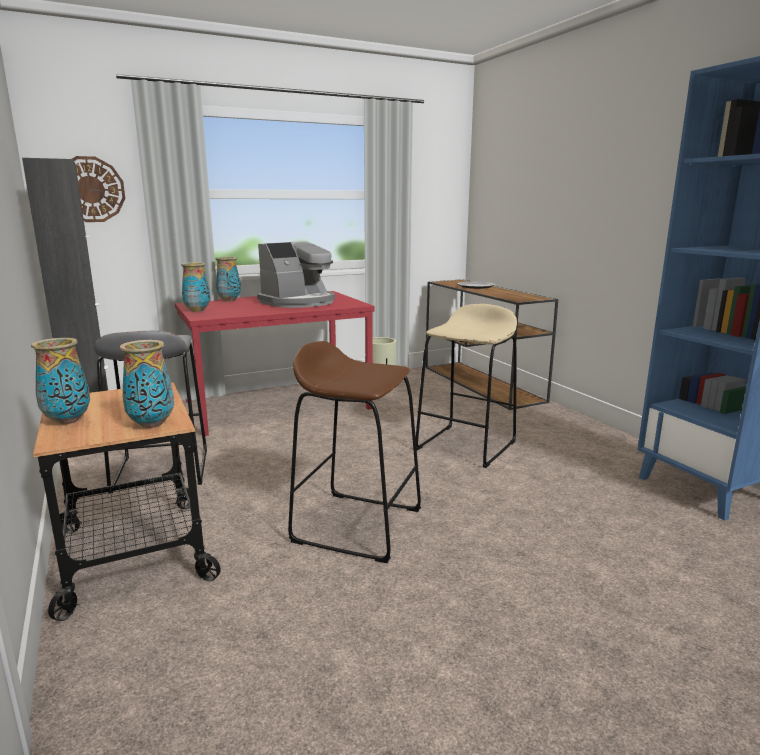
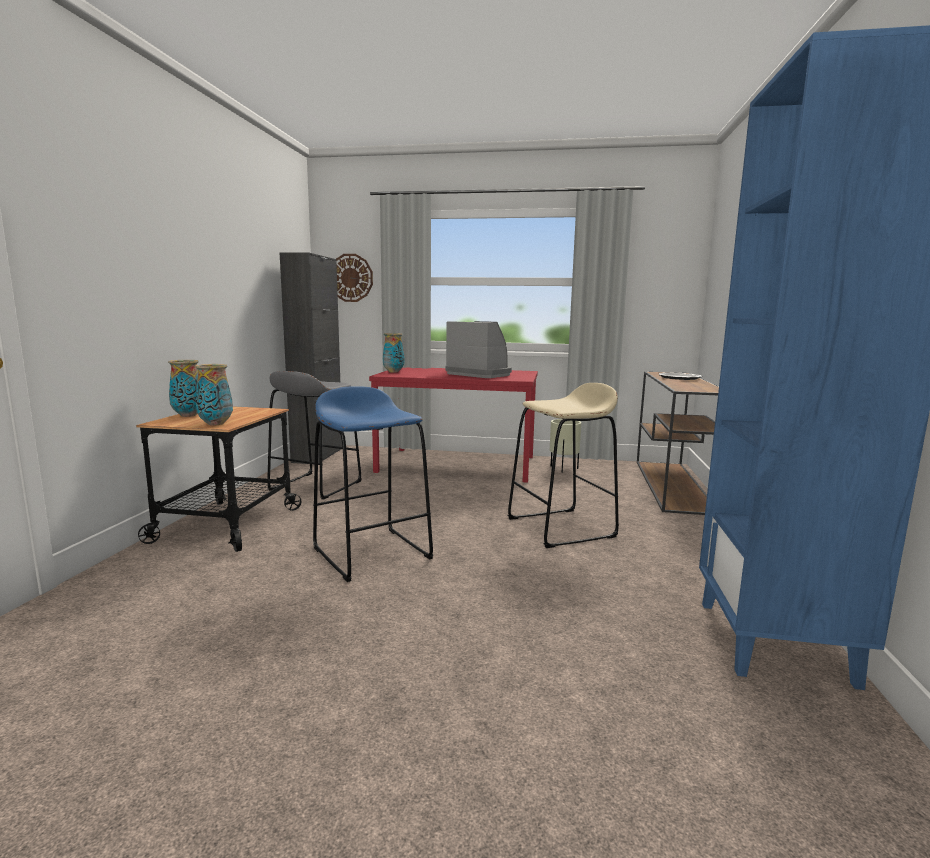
camera: 35 degrees right, 5 degrees down
(229, 300) = (435, 369): vase -> none
(299, 302) = (480, 374): coffee machine -> coffee machine turned 135 degrees counterclockwise
(357, 525) = (372, 553): brown stool -> blue stool

